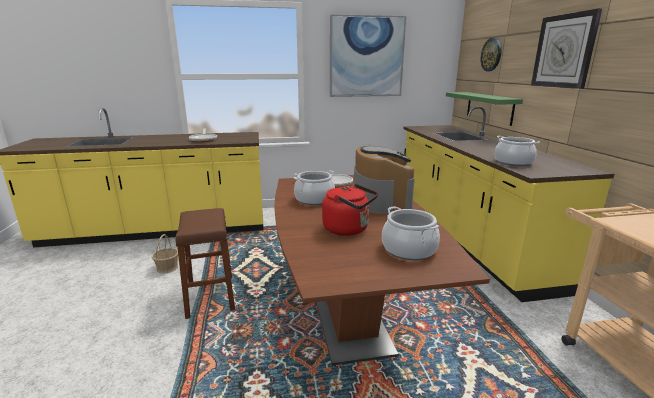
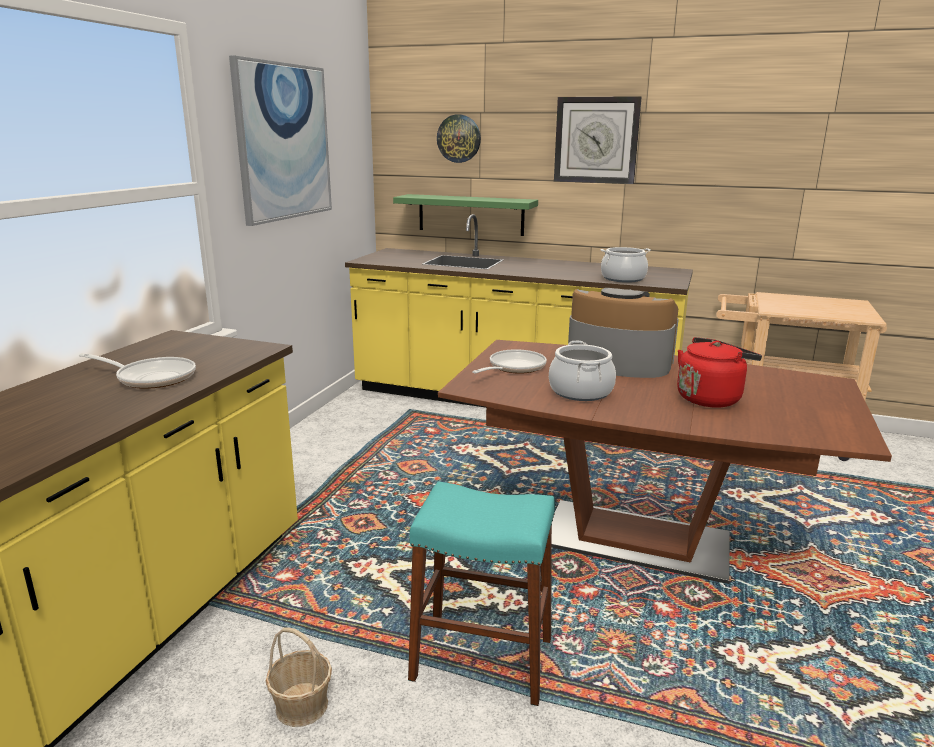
camera: 60 degrees left, 0 degrees up
(210, 296) = (482, 659): brown stool -> turquoise stool
(409, 250) = (783, 388): cooking pot -> none

